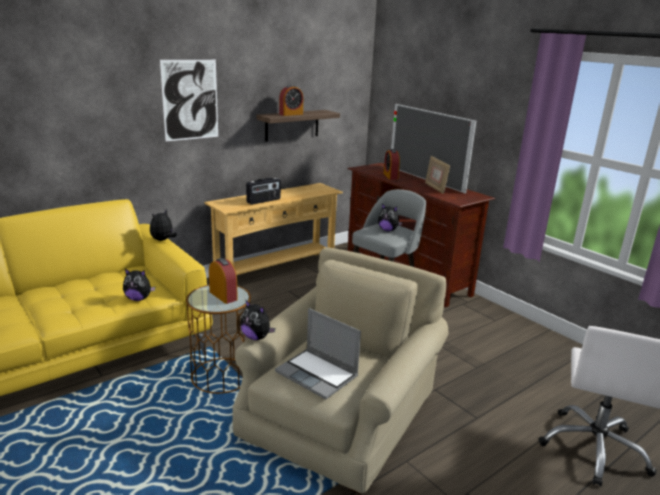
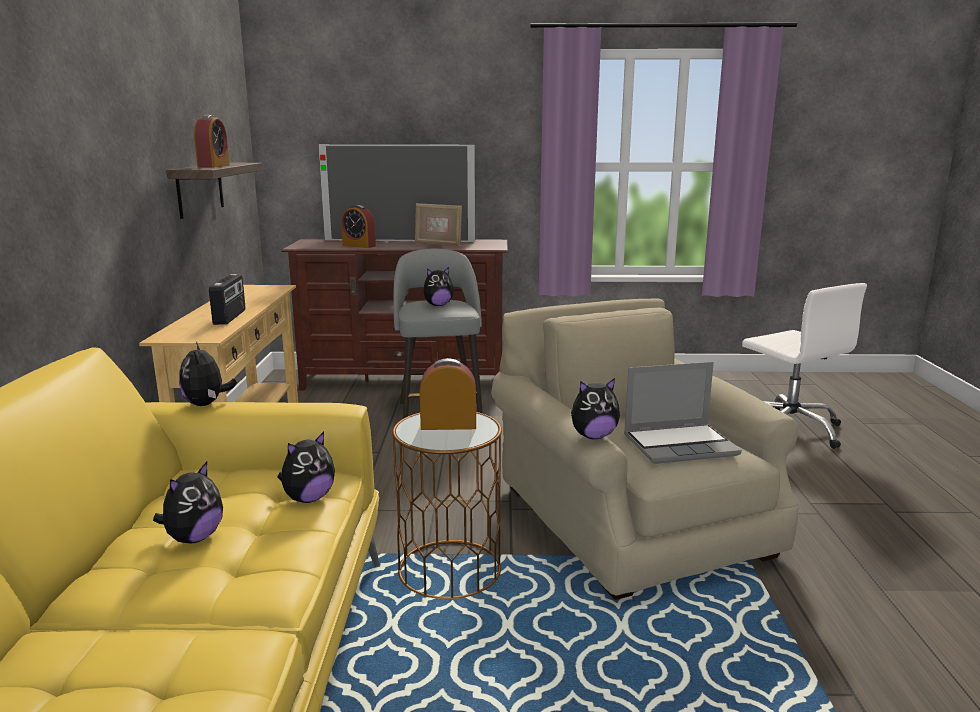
camera: 50 degrees left, 5 degrees down
(85, 292) = (194, 538): none -> plush toy
(190, 100) = (94, 139): picture -> none

